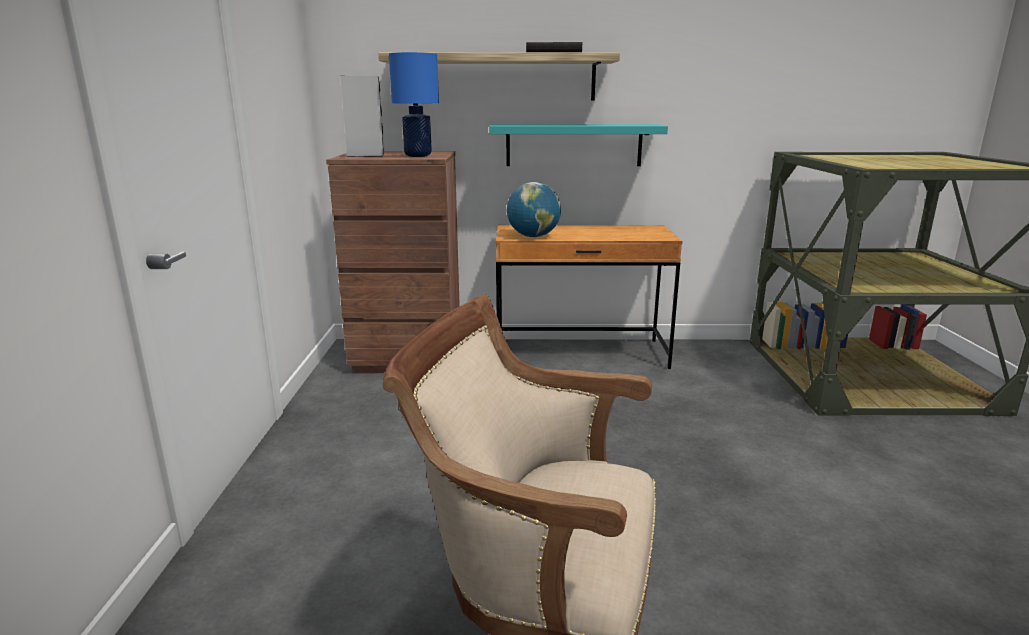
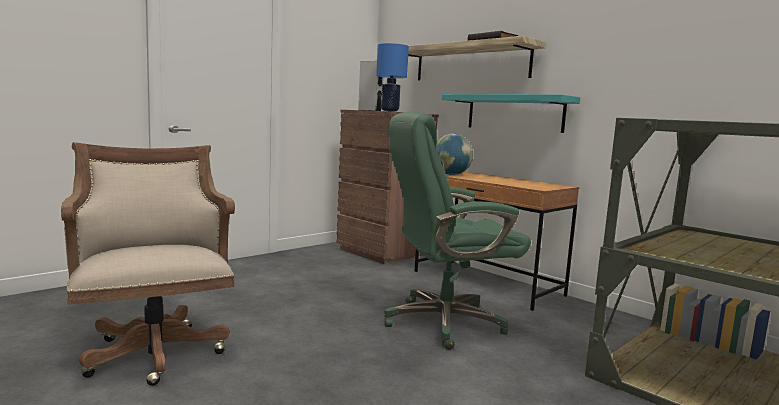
camera: 45 degrees right, 10 degrees down
(654, 417) = (446, 322): none -> green office chair

